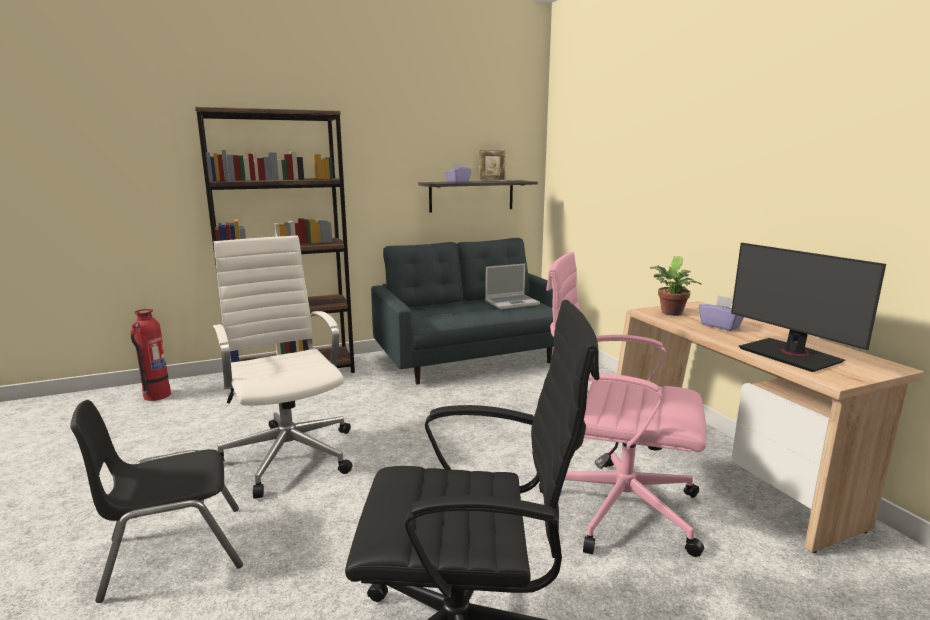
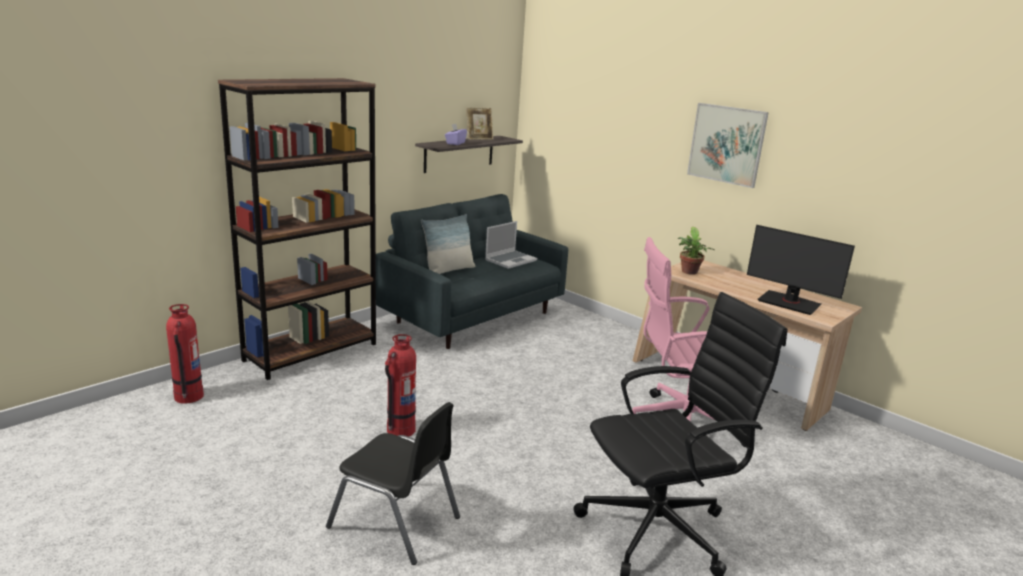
camera: 25 degrees left, 5 degrees up
(174, 552) = (395, 522): black chair -> black chair turned 105 degrees counterclockwise
(289, 454) = (400, 430): white office chair -> fire extinguisher
(438, 307) = (448, 270): none -> pillow
(720, 326) = (730, 281): purple tissue box -> none
(733, 153) = (726, 144): none -> picture

